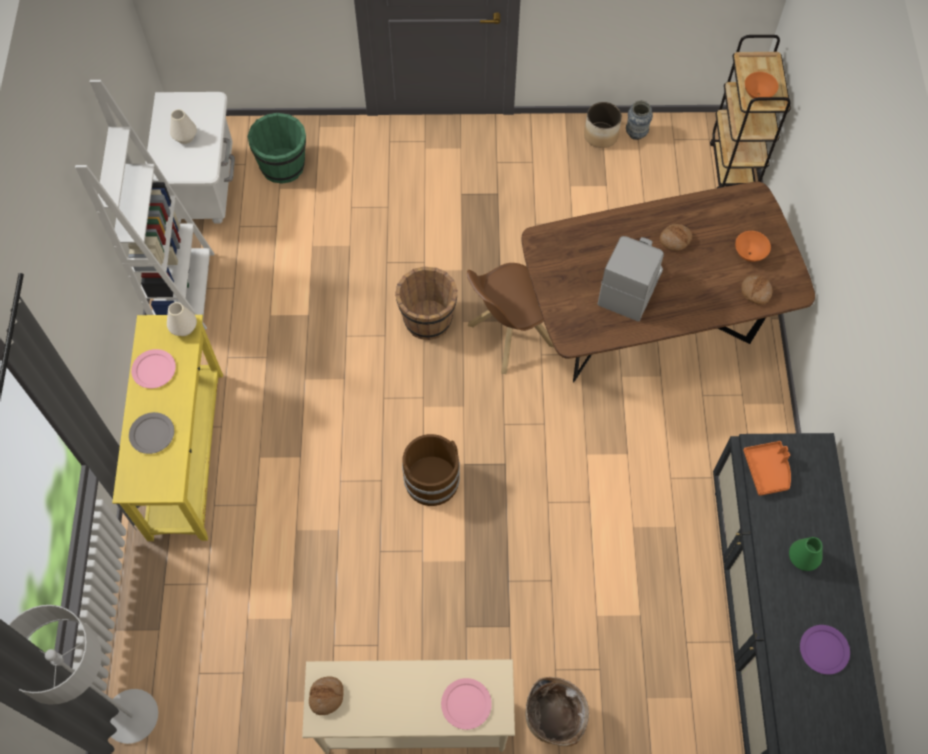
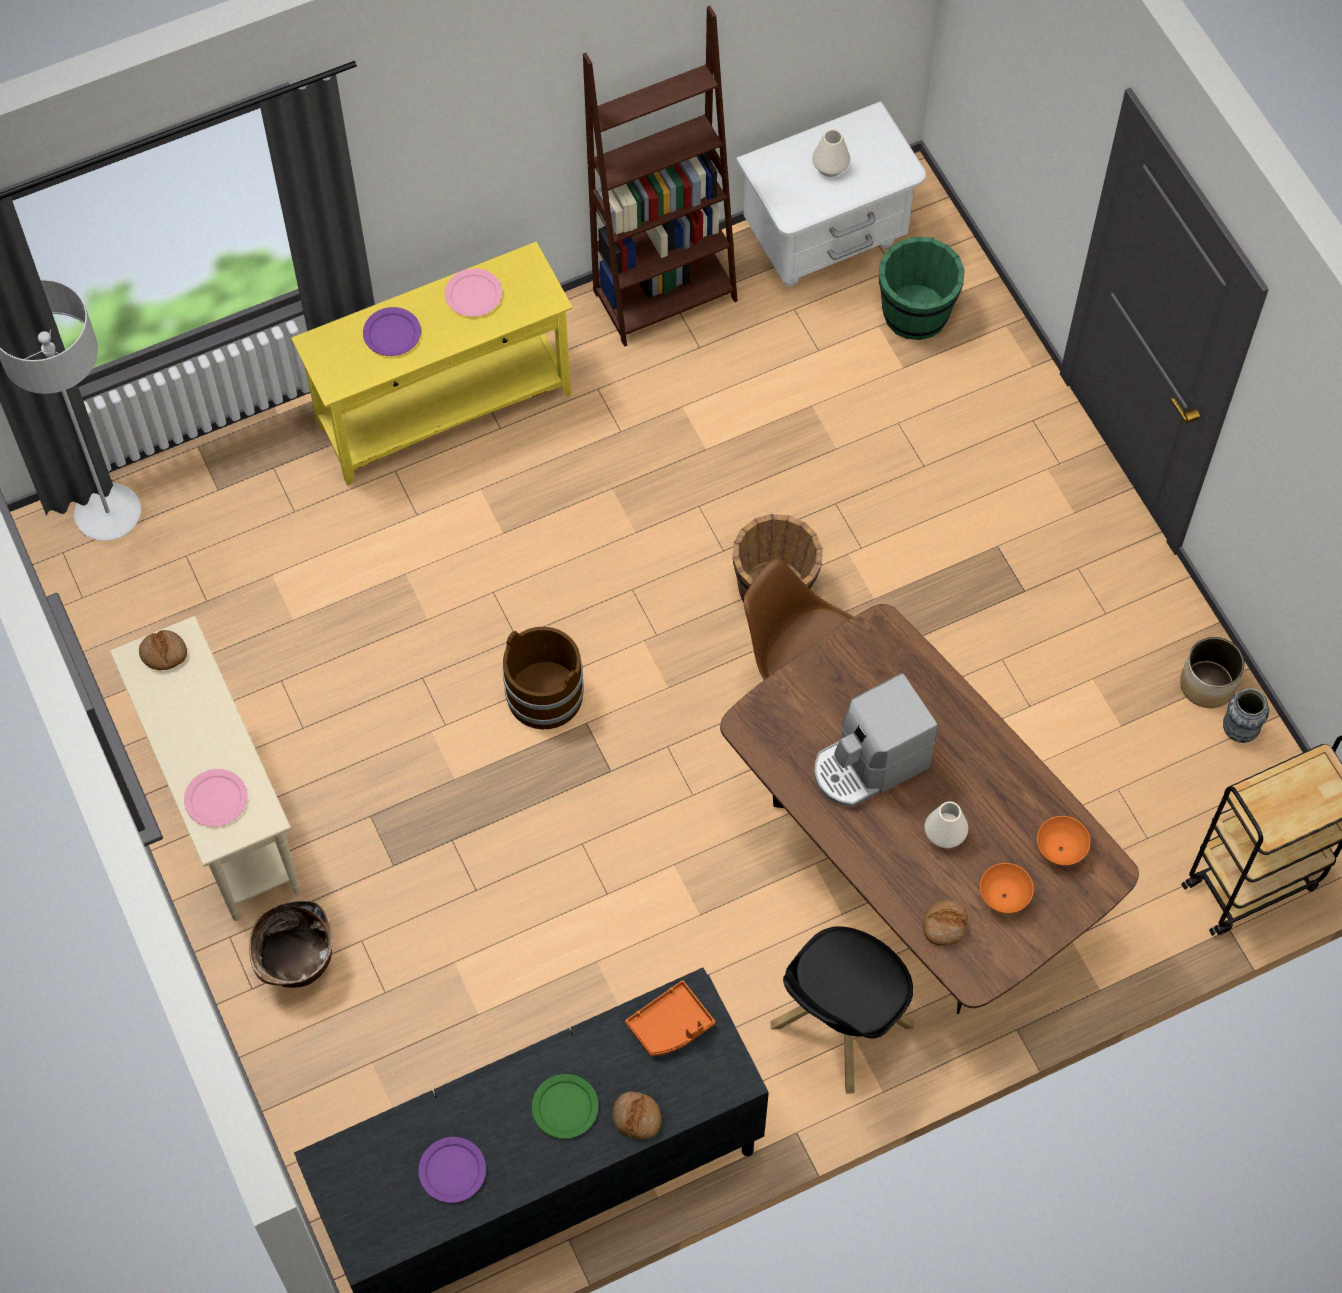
camera: 65 degrees right, 0 degrees up
(152, 434) = (391, 334): grey plate -> purple plate
(184, 291) = (664, 295): white bookcase -> brown bookcase
(184, 328) = (544, 297): white vase -> white vase (944, 834)
(630, 286) = (869, 765): coffee machine -> coffee machine turned 150 degrees clockwise
(675, 239) = (975, 794): bread -> bread (637, 1117)
(733, 409) = (838, 1027): none -> black chair
(758, 94) = (1268, 802): orange bowl -> orange bowl (1061, 849)
(802, 558) = (564, 1107): green vase -> green plate

